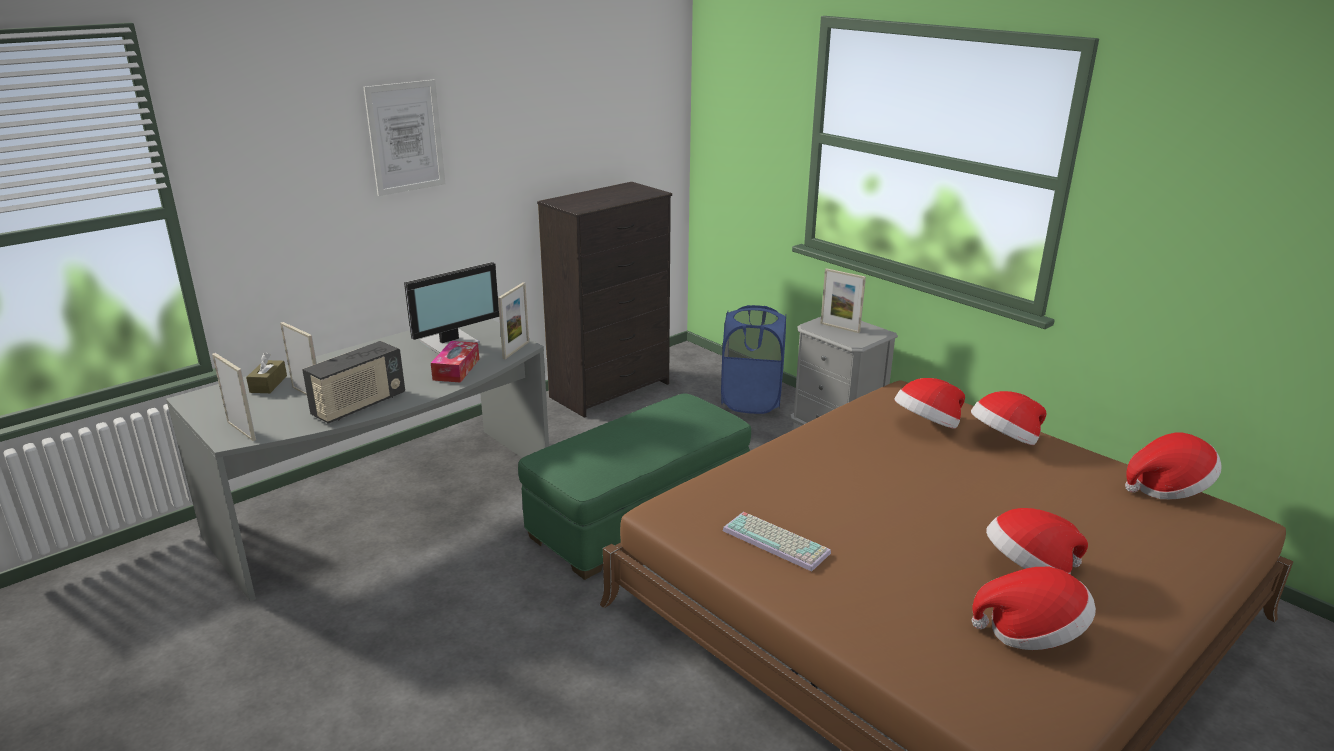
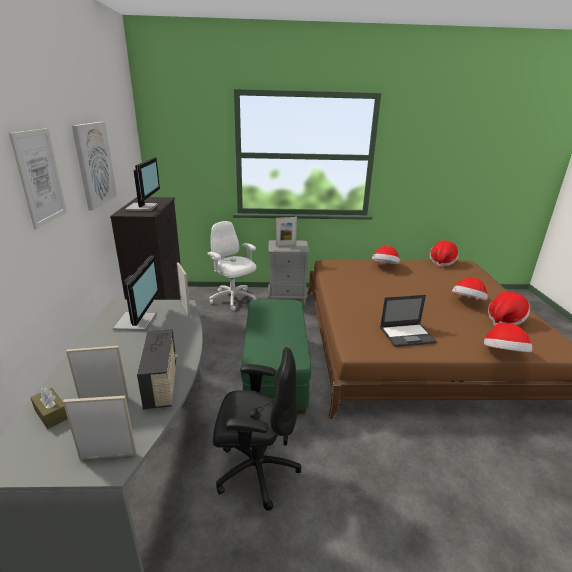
camera: 50 degrees left, 0 degrees up
(447, 590) = (256, 470): none -> black office chair
(456, 369) = (175, 333): tissue box -> none
(534, 126) = (94, 164): none -> picture
(597, 198) = (143, 207): none -> monitor
(751, 401) = (233, 299): blue laundry basket -> white office chair
(778, 541) = (407, 335): keyboard -> laptop
(927, 426) = (358, 272): hat -> hat (503, 354)

